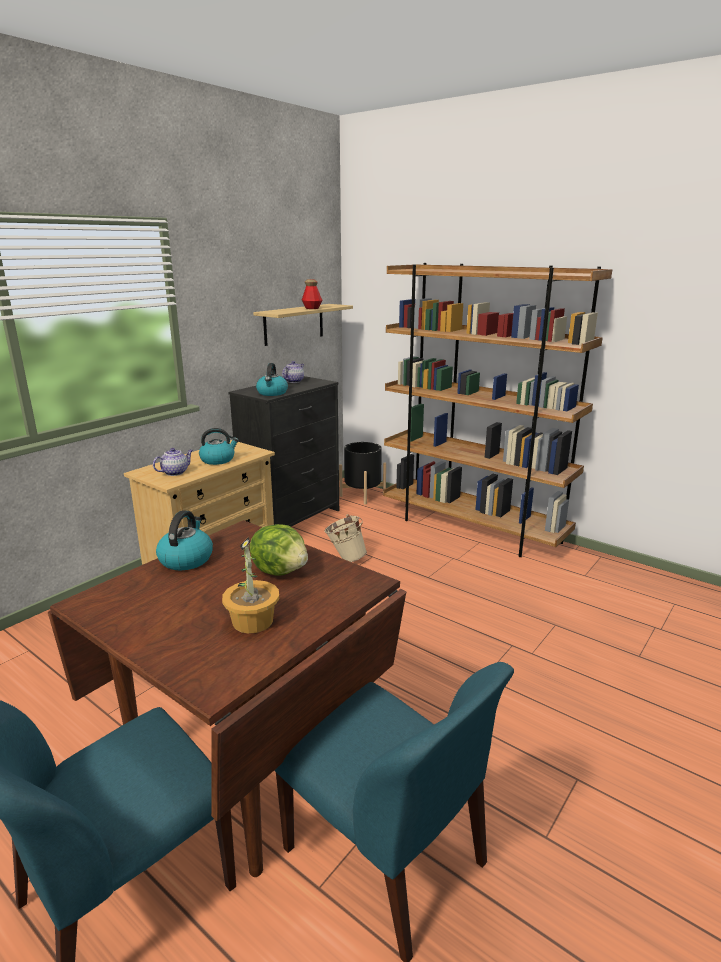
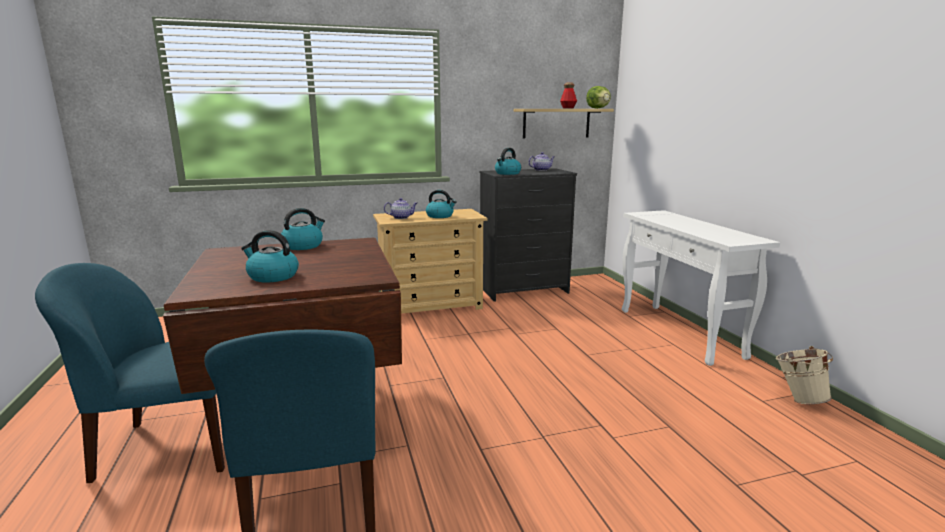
camera: 35 degrees right, 5 degrees down
(253, 621) = (272, 276): potted plant -> kettle
(281, 570) = (339, 261): lettuce -> lettuce (598, 108)
(345, 559) = (532, 324): beige bucket -> beige bucket (798, 399)
(362, 495) = (603, 287): black planter -> none
(472, 528) = (680, 333): brown bookcase -> white console table

